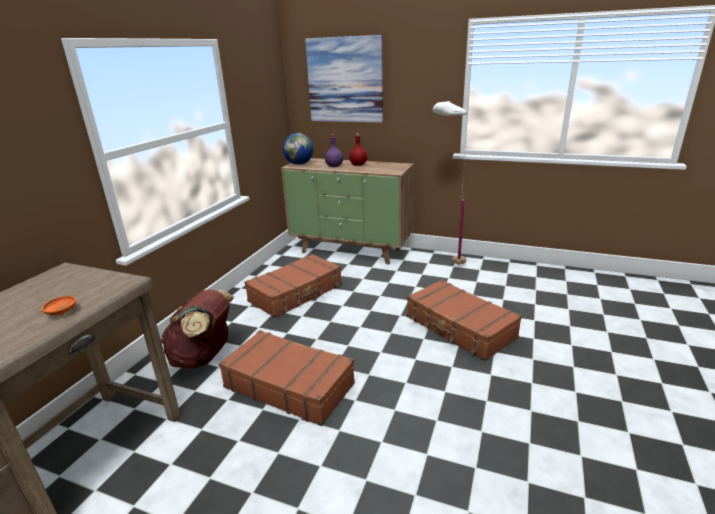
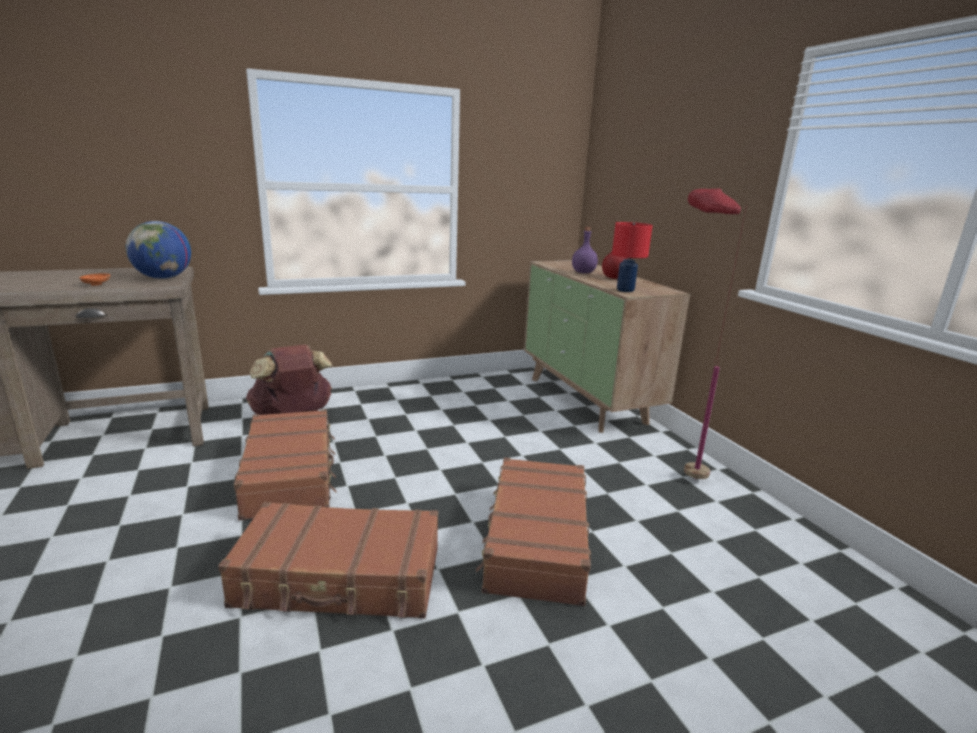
camera: 45 degrees right, 5 degrees down
(296, 293) = (452, 410): brown suitcase -> brown suitcase (340, 578)
(299, 164) = (557, 263): globe -> globe (164, 278)
(345, 80) = (638, 157): picture -> none
(388, 171) = (624, 290): none -> red table lamp
(446, 265) = (676, 470): white floor lamp -> red floor lamp

